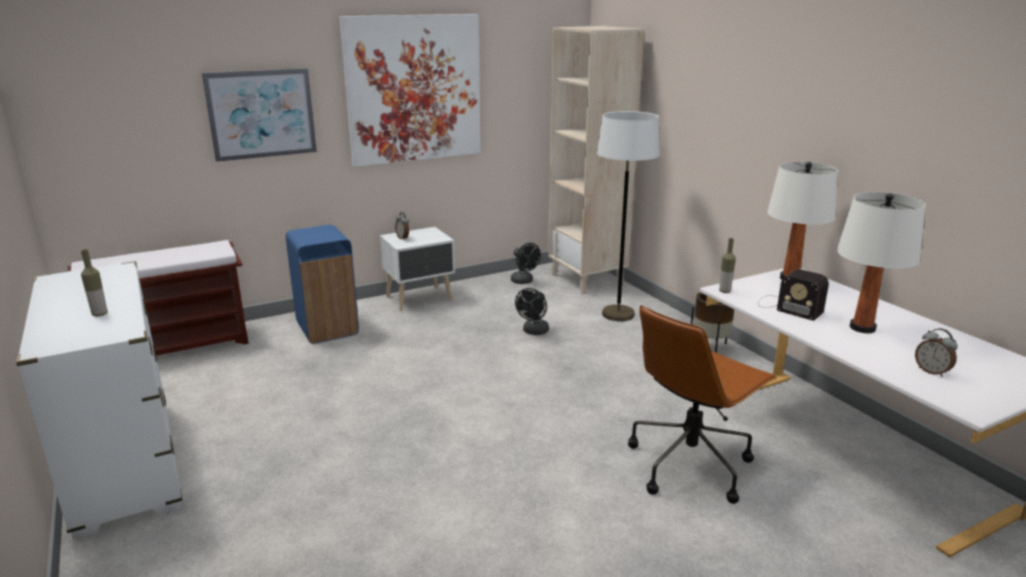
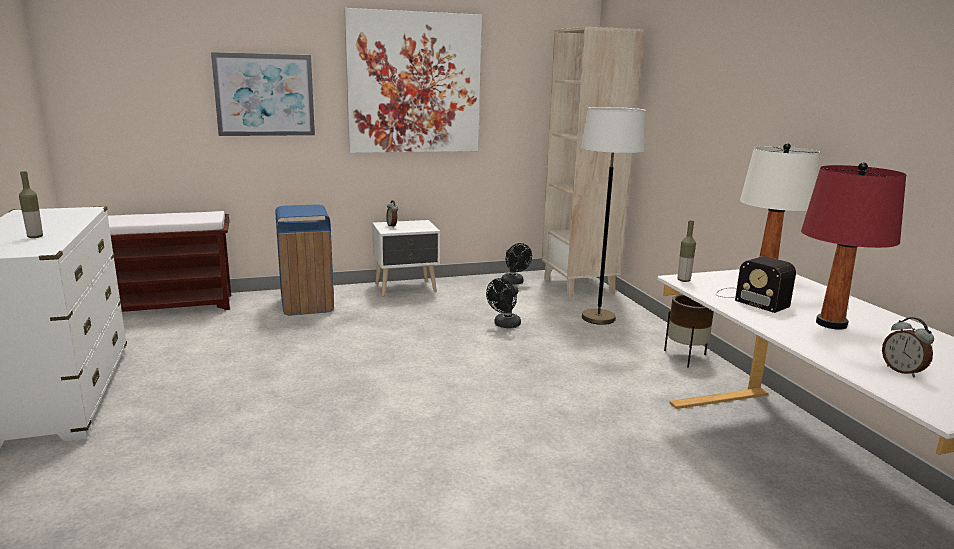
camera: 10 degrees right, 5 degrees down
(690, 464) = (621, 464): brown office chair -> none
(862, 328) = (831, 324): white table lamp -> red table lamp

